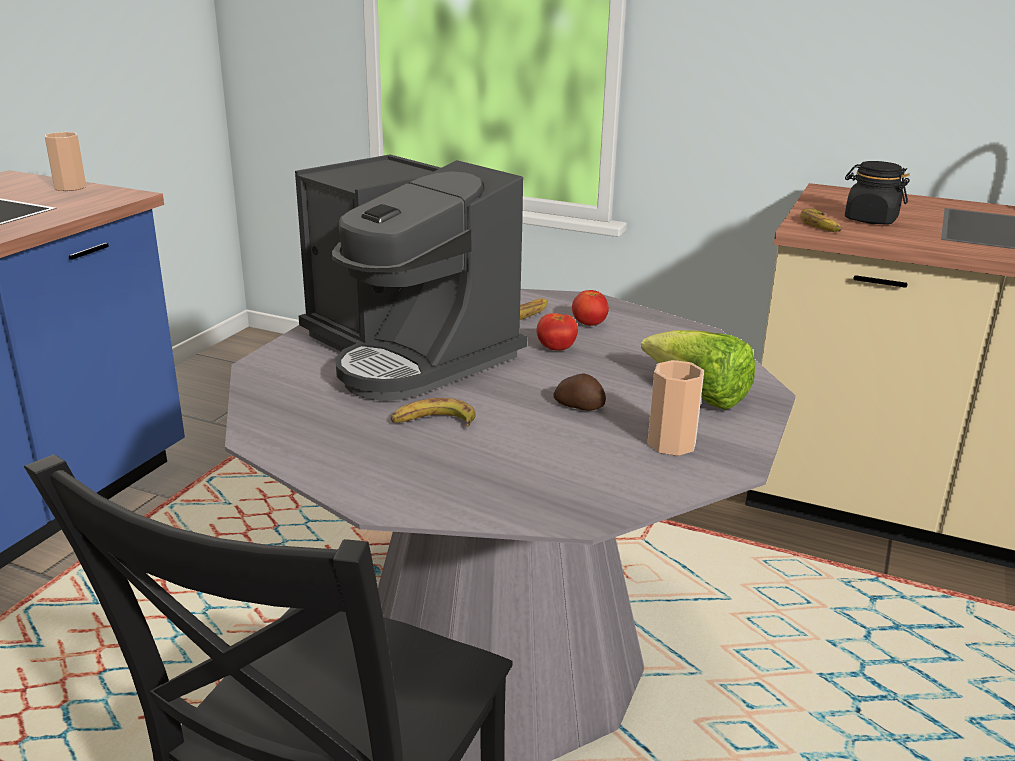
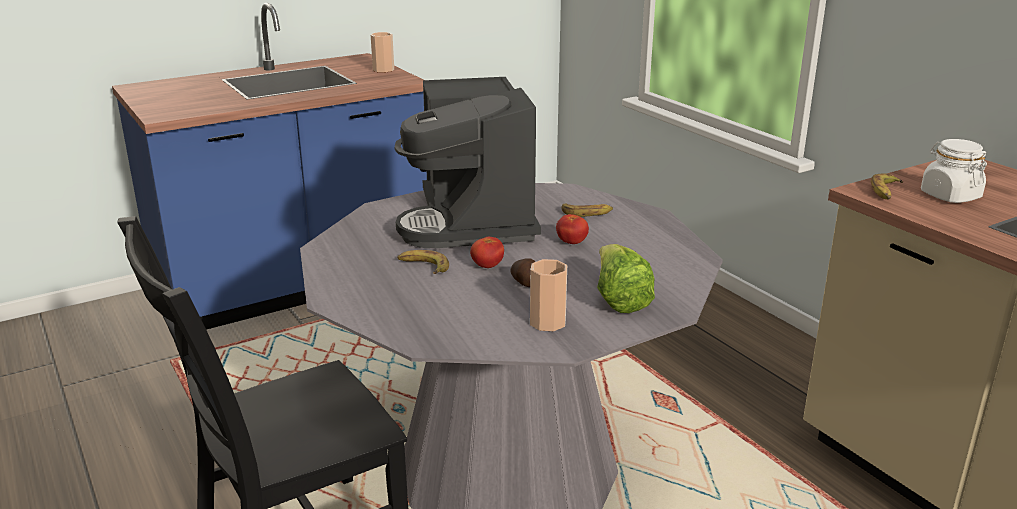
camera: 35 degrees right, 0 degrees up
(589, 324) = (623, 232): tomato -> tomato (487, 266)
(870, 220) = (949, 196): black jar -> white jar

